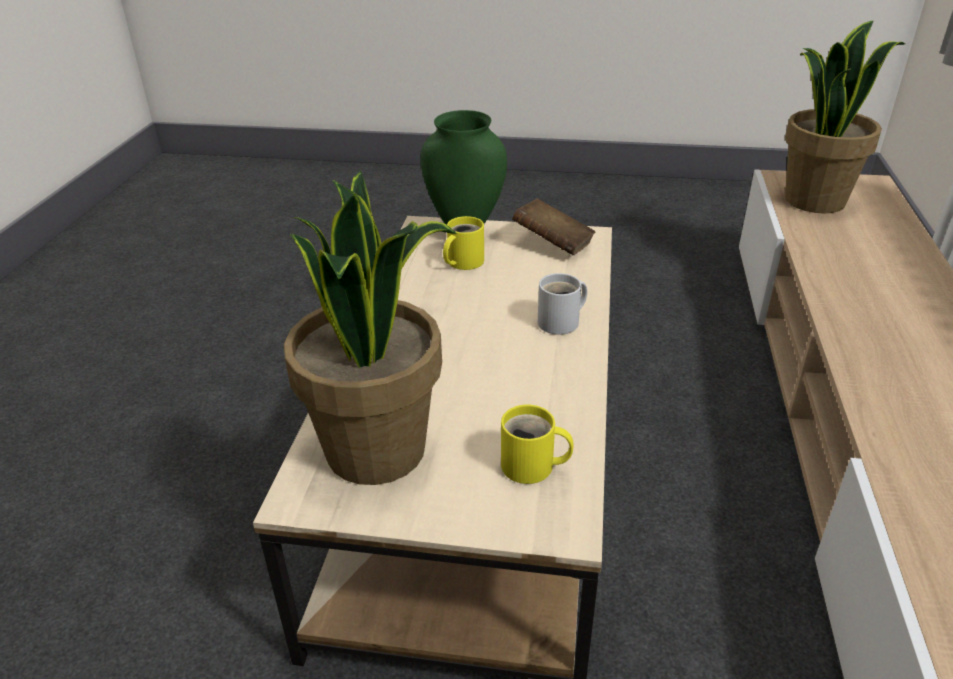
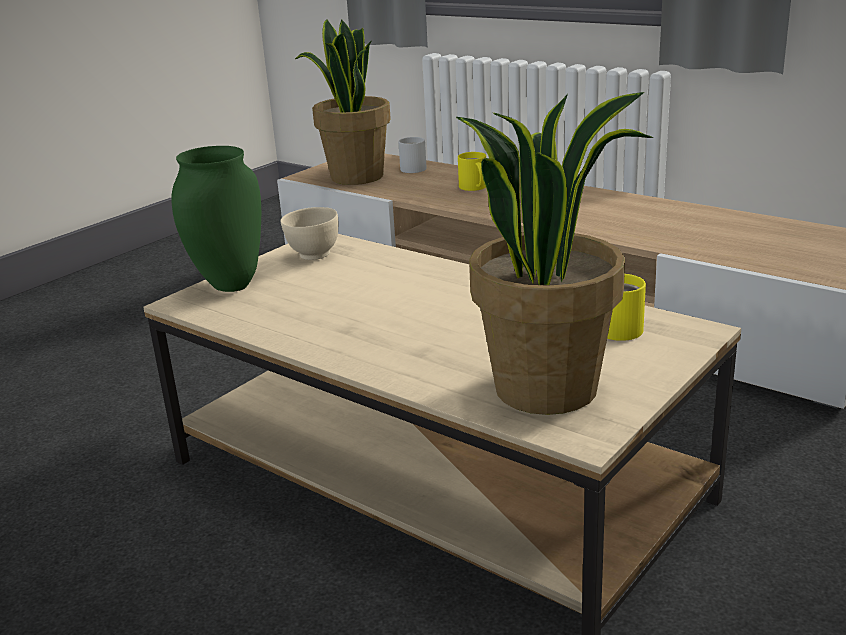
camera: 60 degrees left, 10 degrees down
(462, 262) = (284, 297): yellow mug -> yellow mug (473, 187)
(553, 244) = (313, 255): brown book -> beige bowl
(562, 322) = (442, 278): white mug -> white mug (414, 168)

